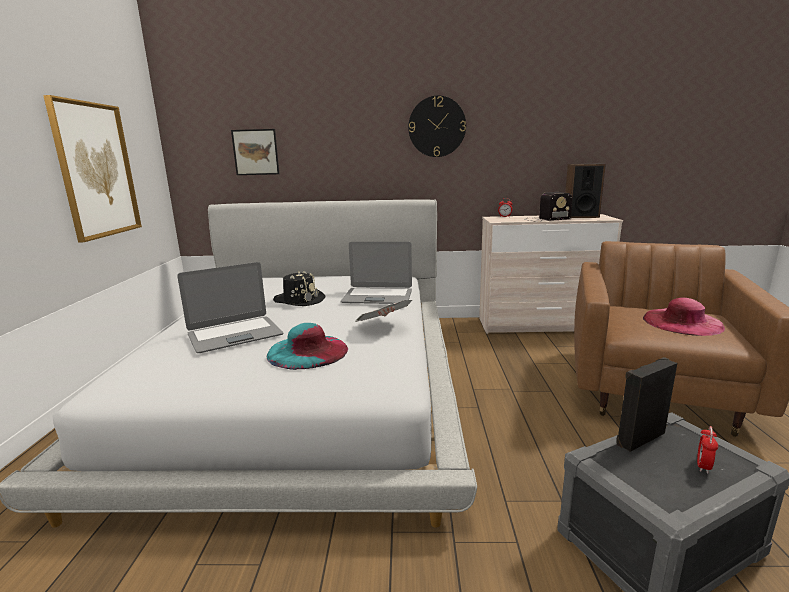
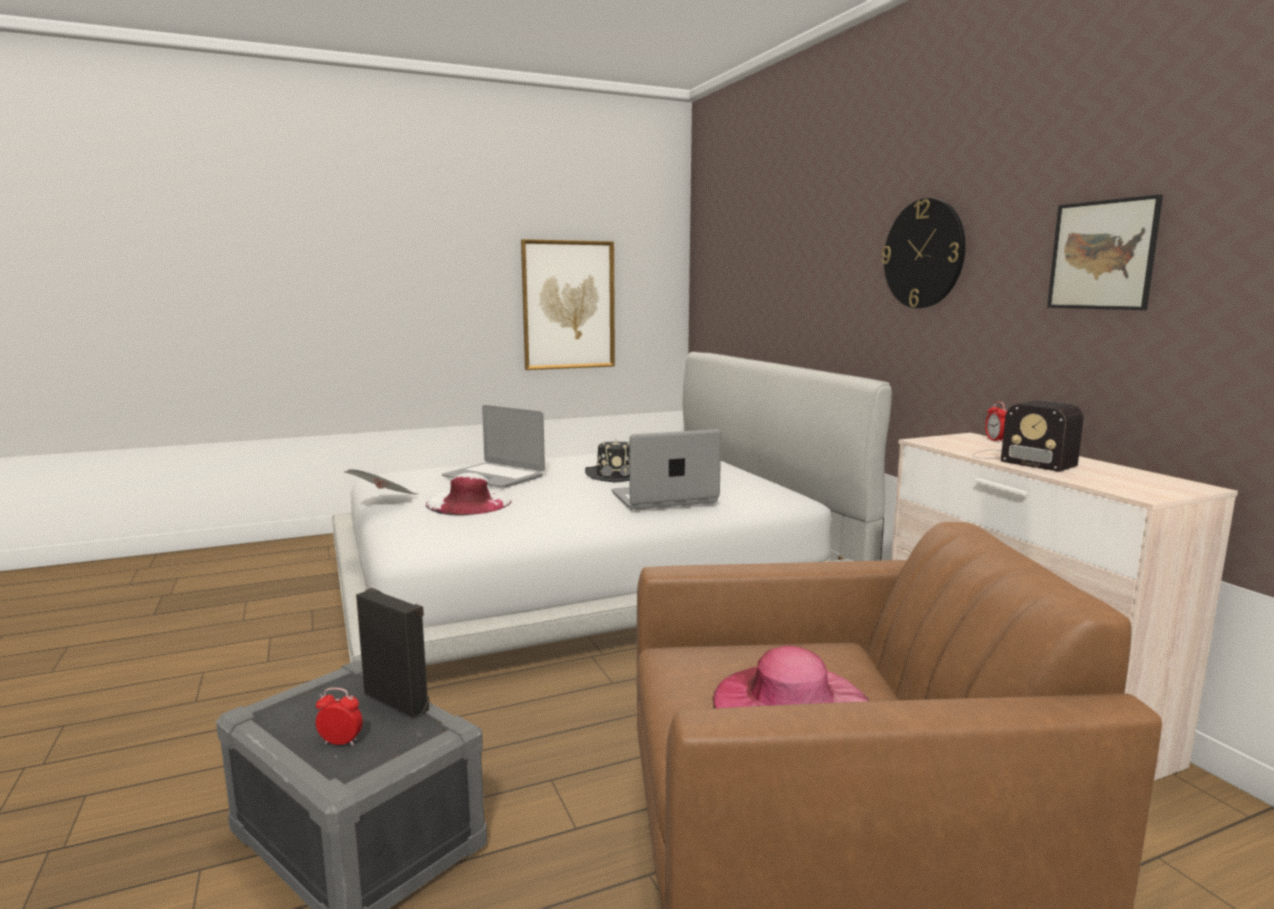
camera: 65 degrees right, 5 degrees down
(255, 152) = (744, 290): picture -> picture (1102, 255)
(307, 351) = (469, 502): turquoise hat -> white hat
(377, 297) = (664, 498): laptop -> laptop turned 90 degrees clockwise
(383, 326) = (560, 515): newspaper -> newspaper (384, 501)
(580, 216) = (1133, 477): speaker -> none

